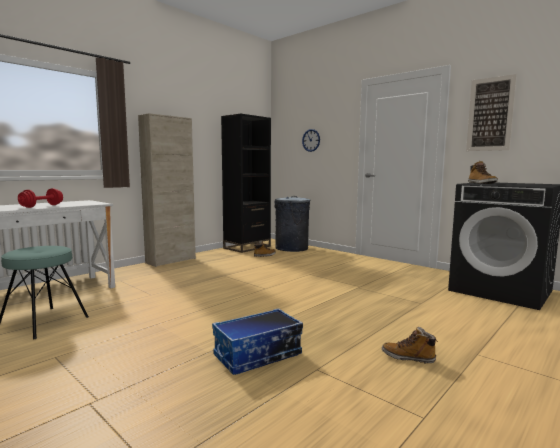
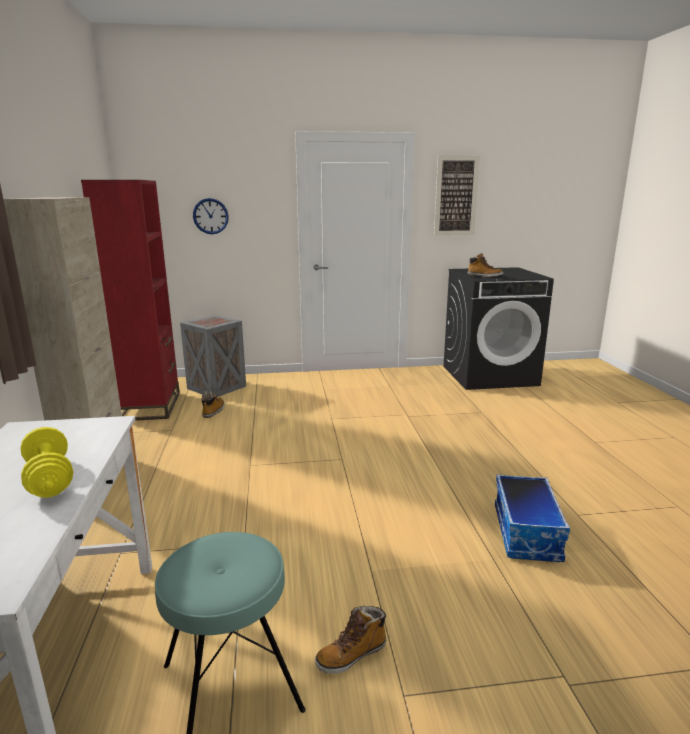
camera: 50 degrees left, 10 degrees up
(42, 206) = (49, 479): red dumbbell -> yellow dumbbell
(247, 247) = (150, 406): black bookcase -> red bookcase
(291, 248) = (215, 387): grey trash can -> crate
(408, 358) = (583, 468): boot -> boot (352, 655)

